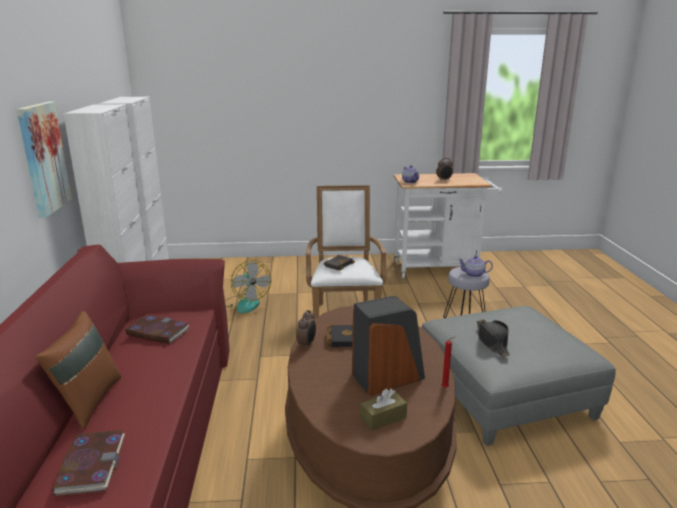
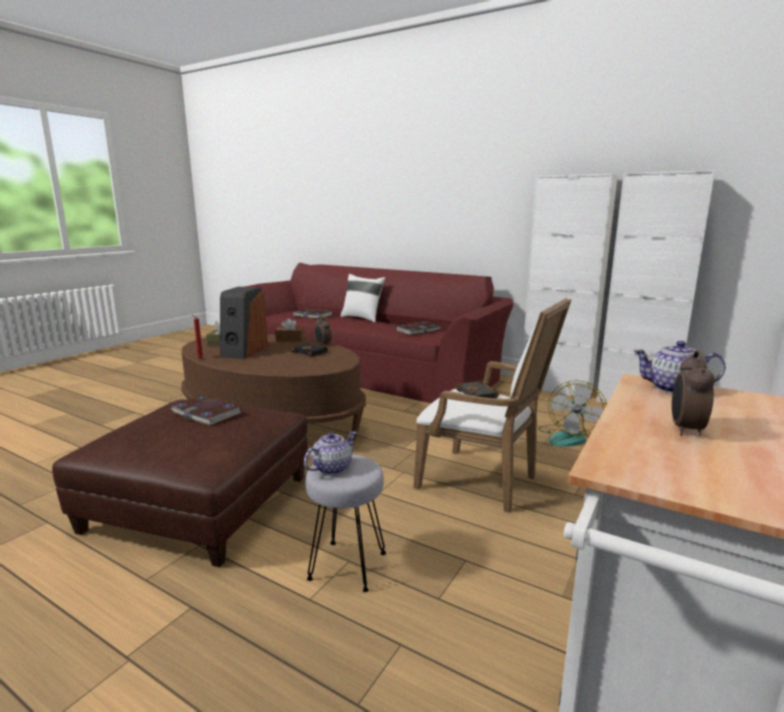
camera: 125 degrees right, 5 degrees down
(43, 158) = (503, 207): picture -> none
(88, 401) = (362, 318): brown pillow -> white pillow
(245, 303) = (568, 436): fan -> fan turned 75 degrees counterclockwise
(309, 374) = (290, 339): none -> brown tissue box
(492, 341) = (207, 413): black hat -> book
(505, 393) = (200, 504): grey ottoman -> brown ottoman

